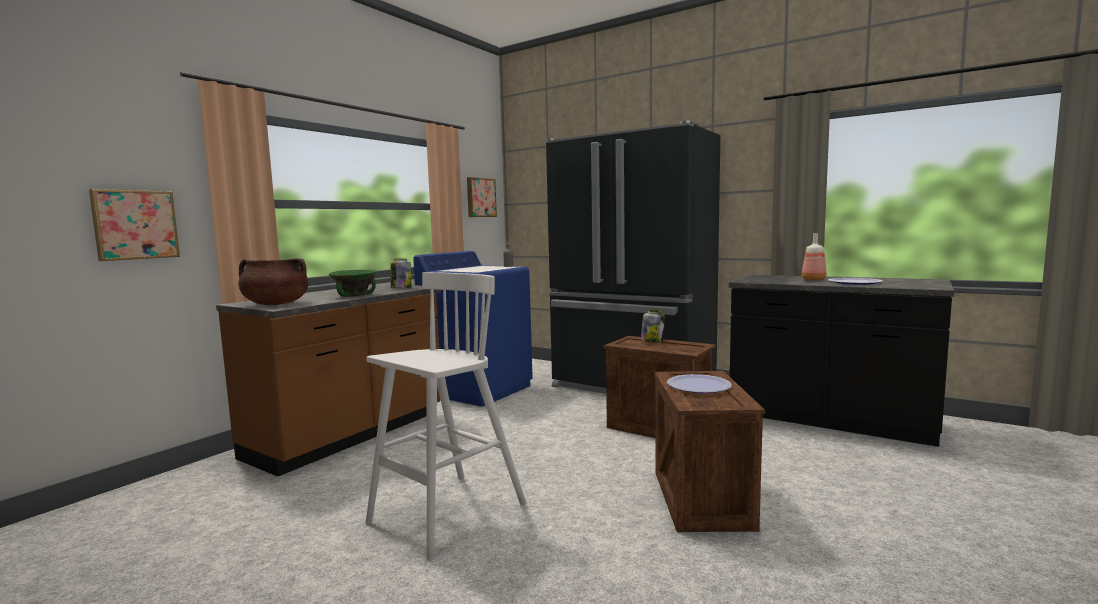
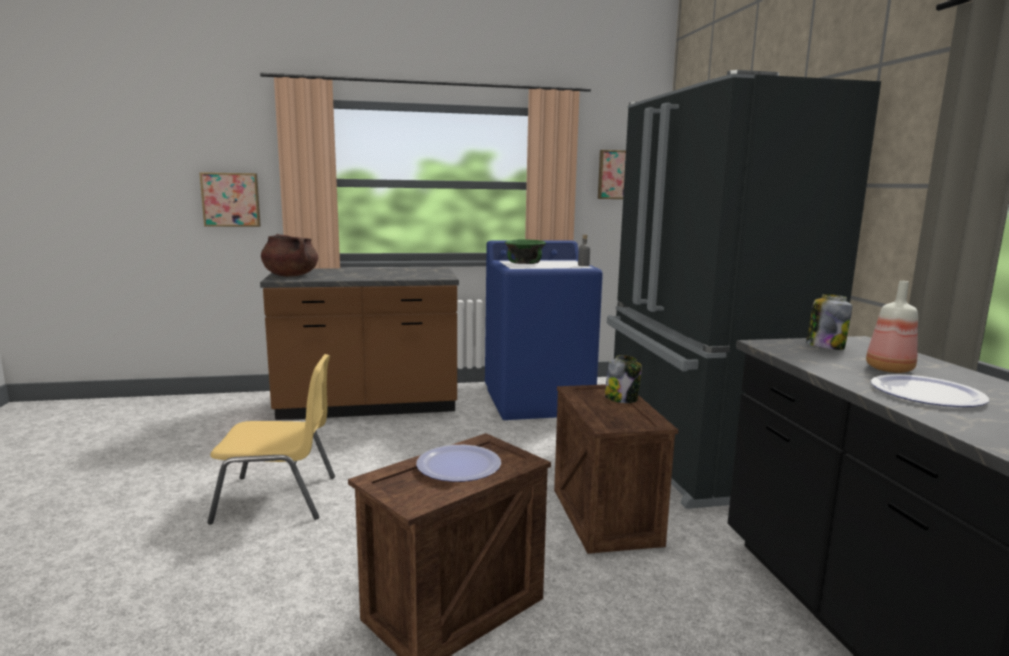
camera: 45 degrees right, 5 degrees up
(354, 295) = (361, 277): green bowl -> green bowl (525, 263)
(401, 288) = (425, 275): jar -> jar (824, 347)
(445, 515) = (279, 498): white stool -> yellow chair

